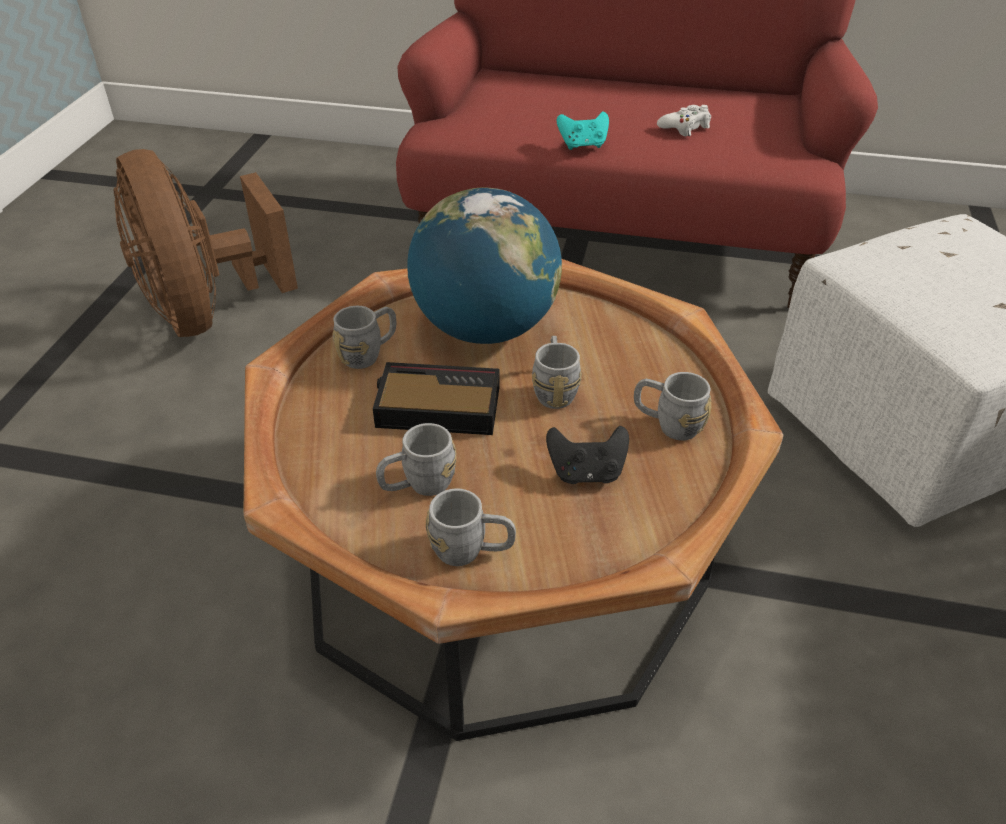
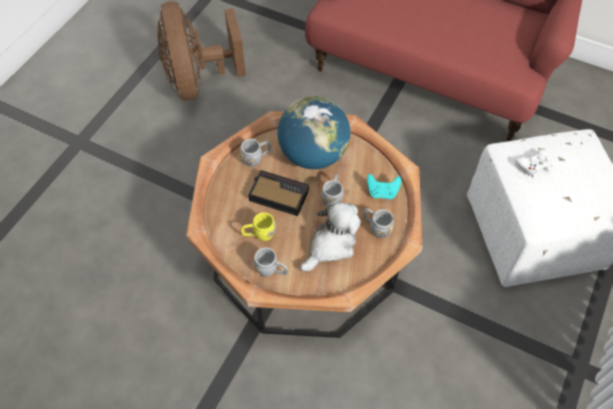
camera: 15 degrees right, 15 degrees up
(418, 485) = (259, 234): grey mug -> yellow mug
(583, 145) = (404, 37): turquoise game controller -> turquoise game controller (382, 192)
(586, 473) = (331, 244): black game controller -> plush toy
(685, 127) = (467, 33): white game controller -> white game controller (533, 165)

